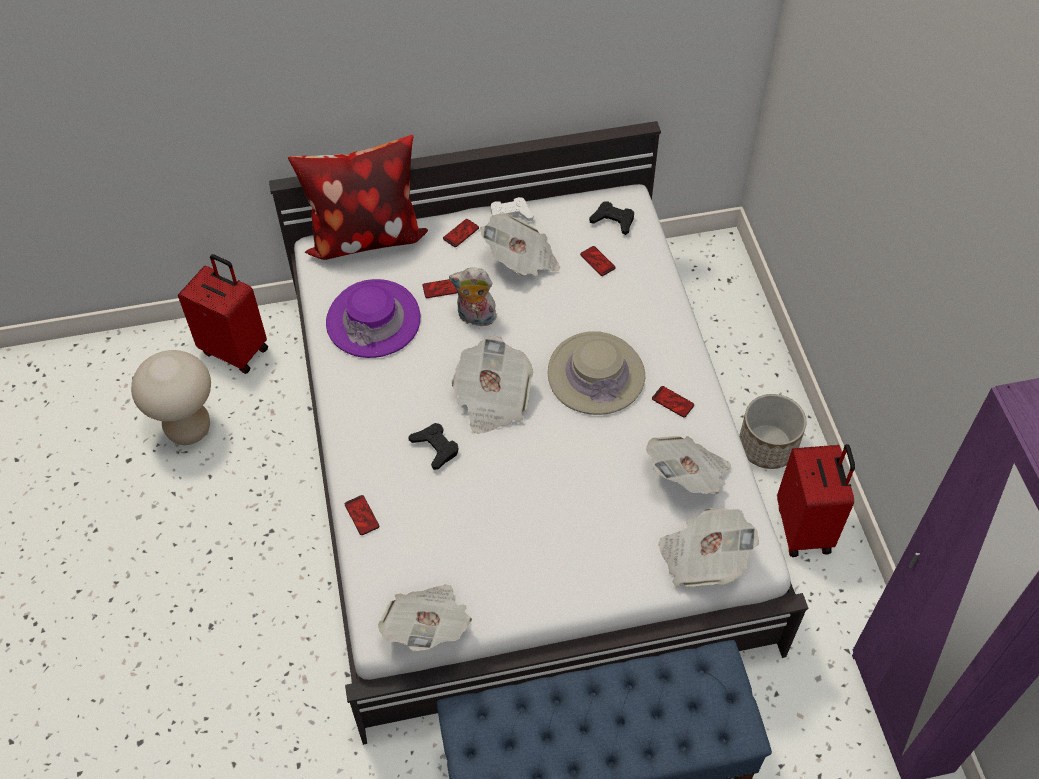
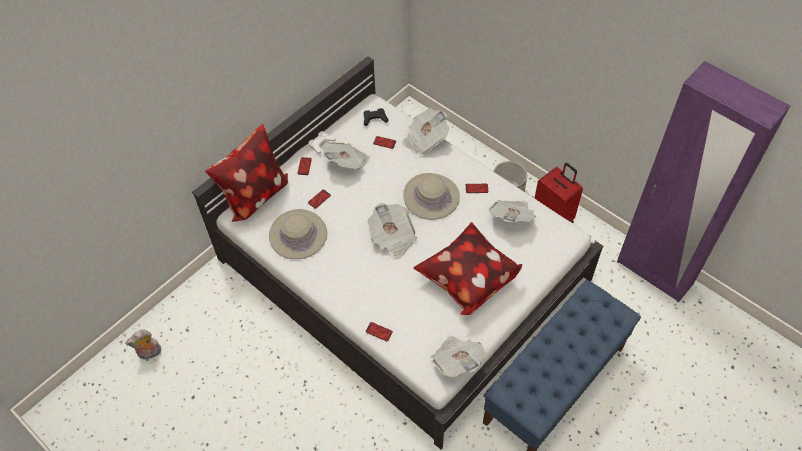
camera: 35 degrees left, 0 degrees up
(188, 429) = (213, 359): beige stool -> none
(236, 349) = (202, 303): red suitcase -> none
(373, 320) = (298, 235): purple hat -> beige hat
(435, 448) = (386, 277): black game controller -> none
(475, 318) = (349, 204): plush toy -> plush toy (150, 354)
(541, 523) = (466, 280): none -> pillow
(703, 558) = (549, 250): newspaper -> newspaper (425, 139)

